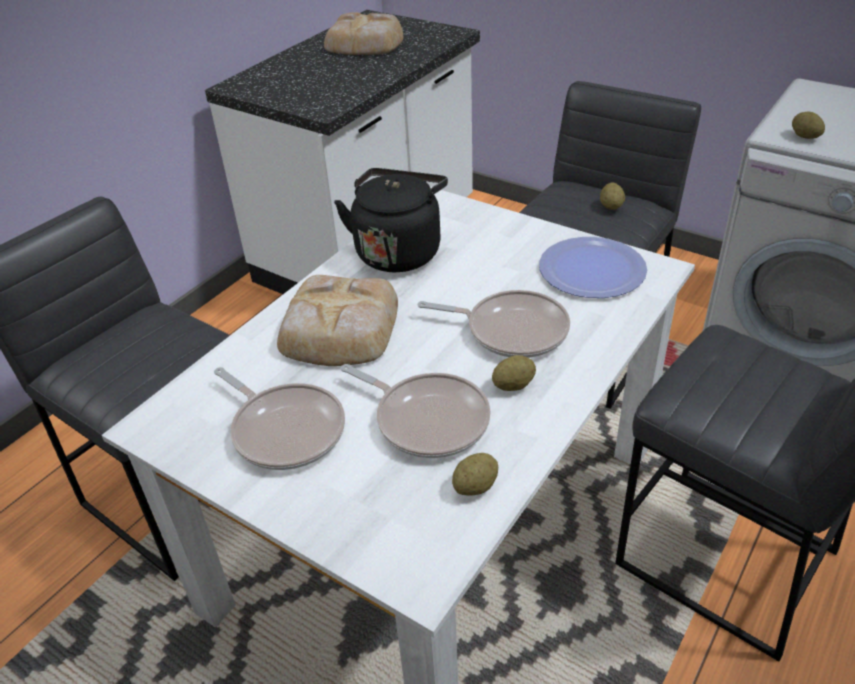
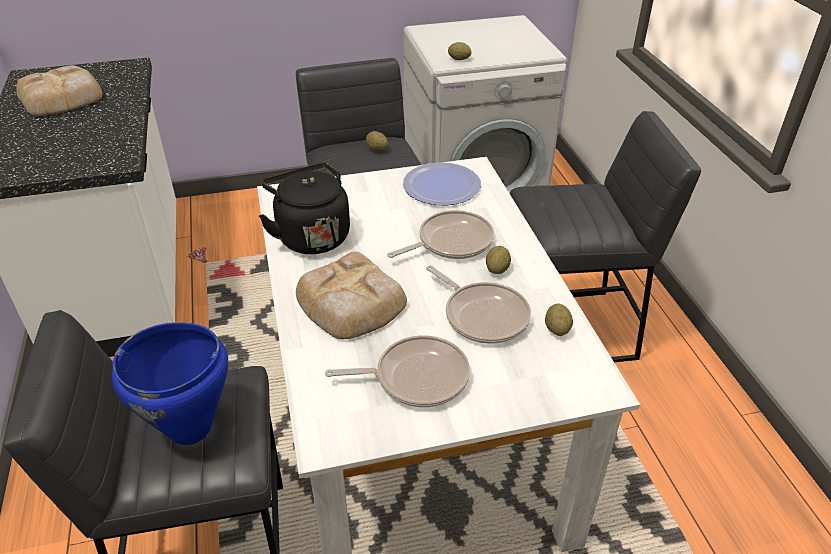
camera: 50 degrees left, 0 degrees up
(130, 356) = (191, 429): none -> blue cooking pot
(427, 419) = (483, 315): frying pan -> frying pan turned 60 degrees clockwise

